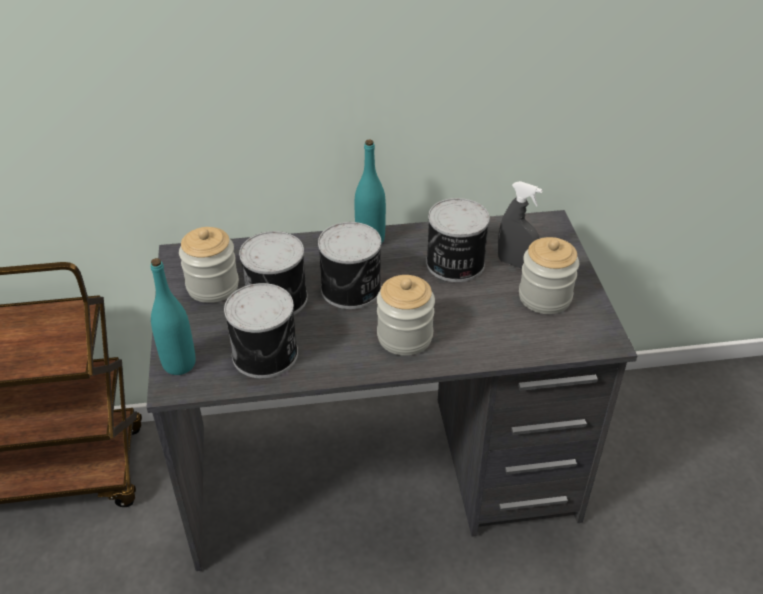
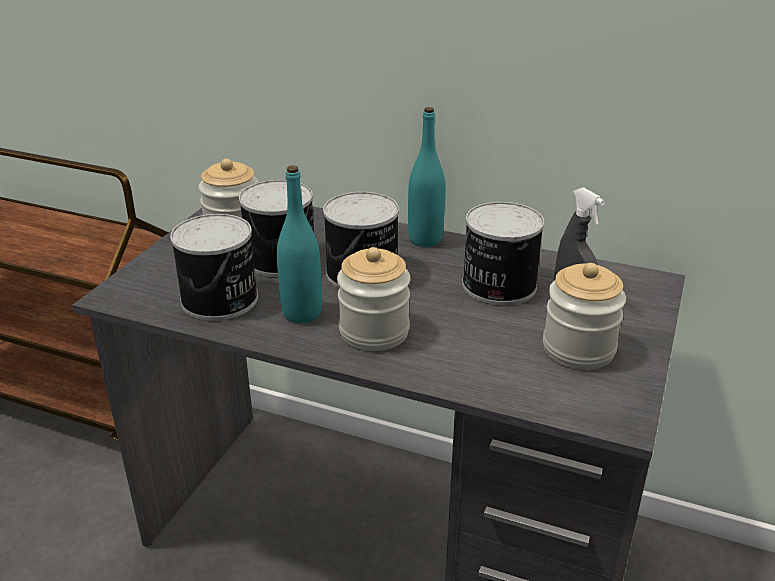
camera: 30 degrees right, 10 degrees down
(179, 364) = (137, 281): turquoise bottle -> turquoise bottle (302, 313)

